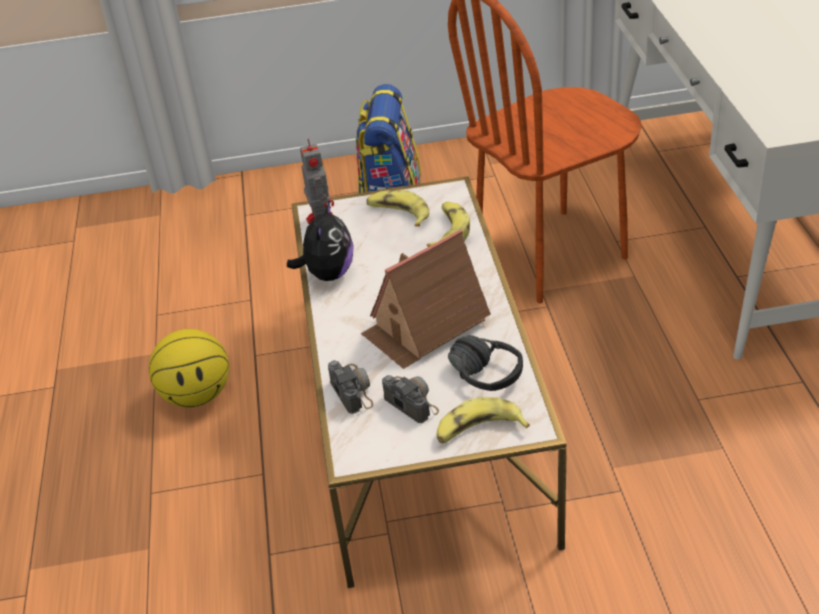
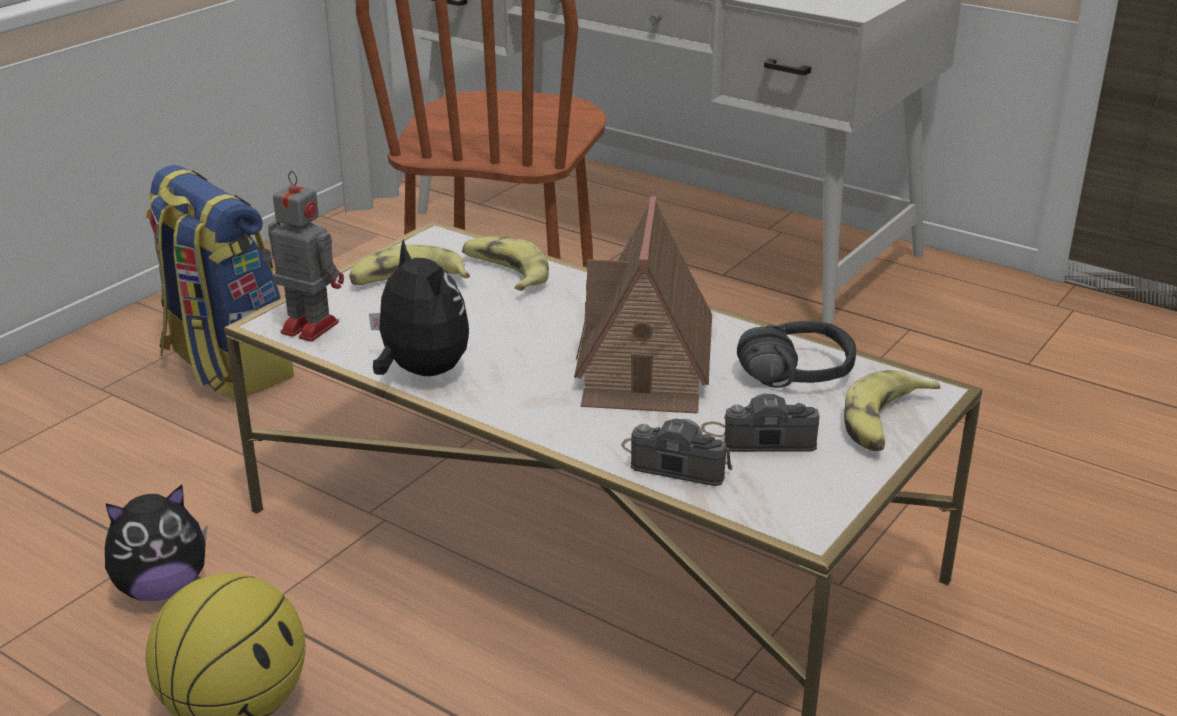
camera: 50 degrees left, 10 degrees down
(234, 321) = (162, 588): none -> plush toy

